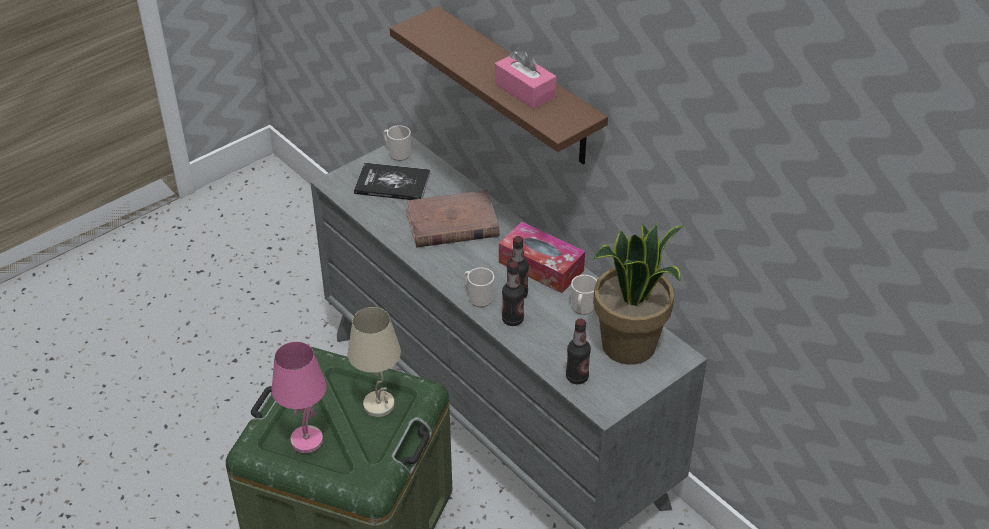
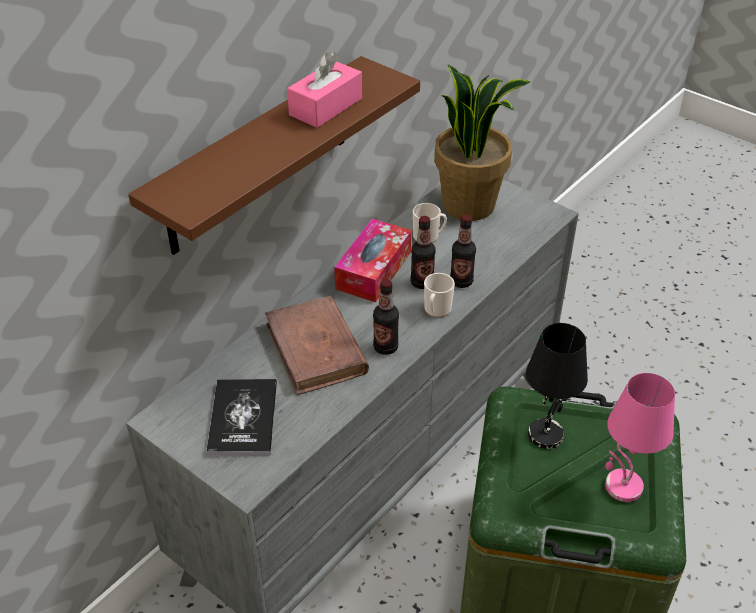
camera: 100 degrees left, 0 degrees up
(380, 405) = (545, 433): beige table lamp -> black table lamp
(397, 153) = (175, 425): mug -> none
(577, 377) = (523, 232): bottle -> bottle (385, 347)

